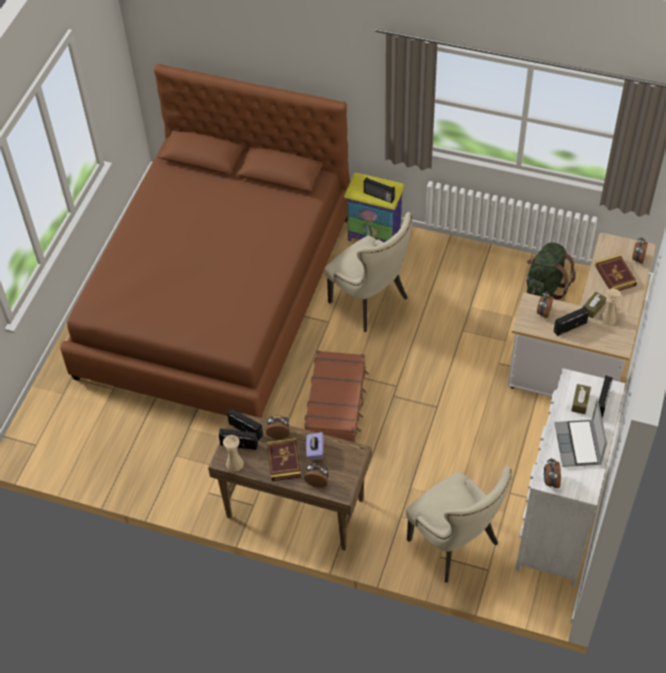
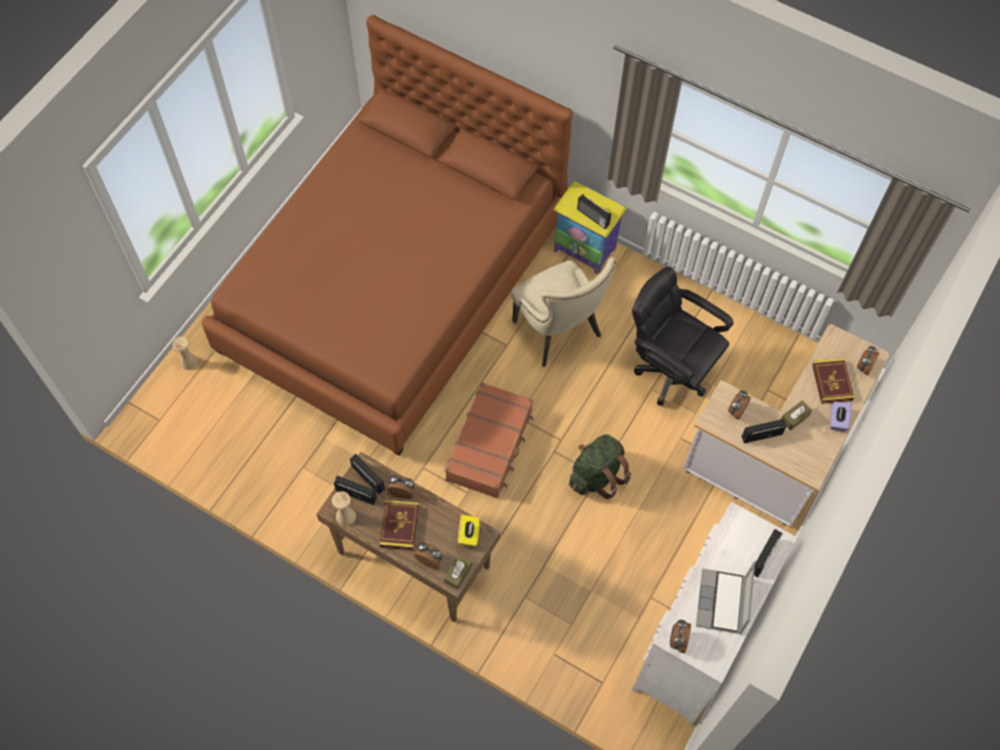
camera: 10 degrees right, 10 degrees up
(315, 451) = (436, 522): purple tissue box -> purple tissue box (837, 420)
(346, 455) = (469, 535): none -> yellow tissue box
(454, 544) = (573, 643): beige chair -> none
(472, 315) = (667, 373): none -> black office chair
(545, 286) = (759, 356): green backpack -> green backpack (597, 475)
(580, 402) = (739, 549): brown tissue box -> brown tissue box (458, 573)
(607, 318) = (808, 434): beige vase -> beige vase (189, 362)

